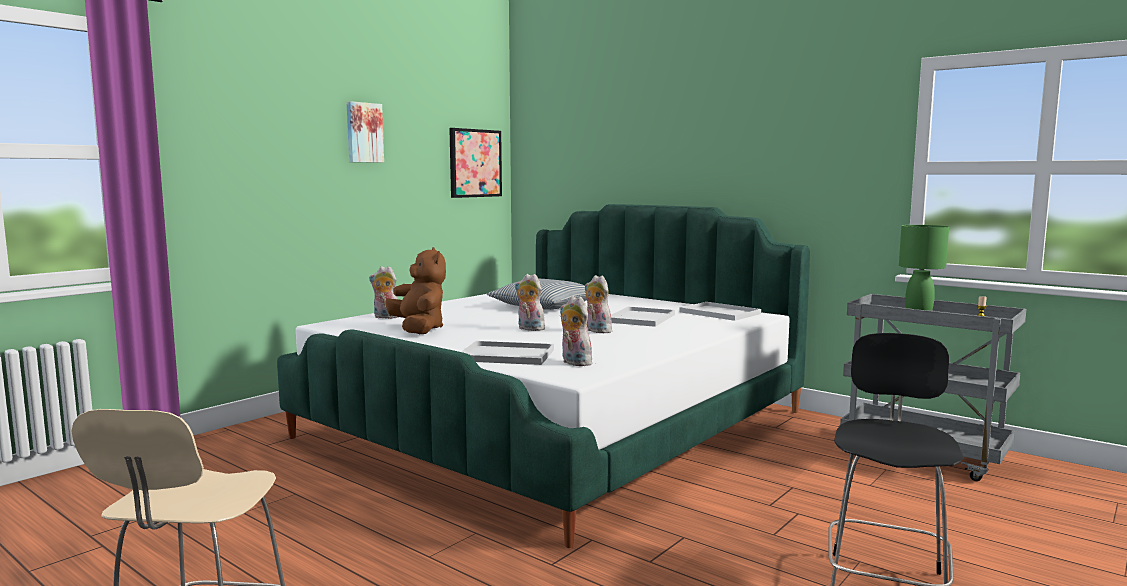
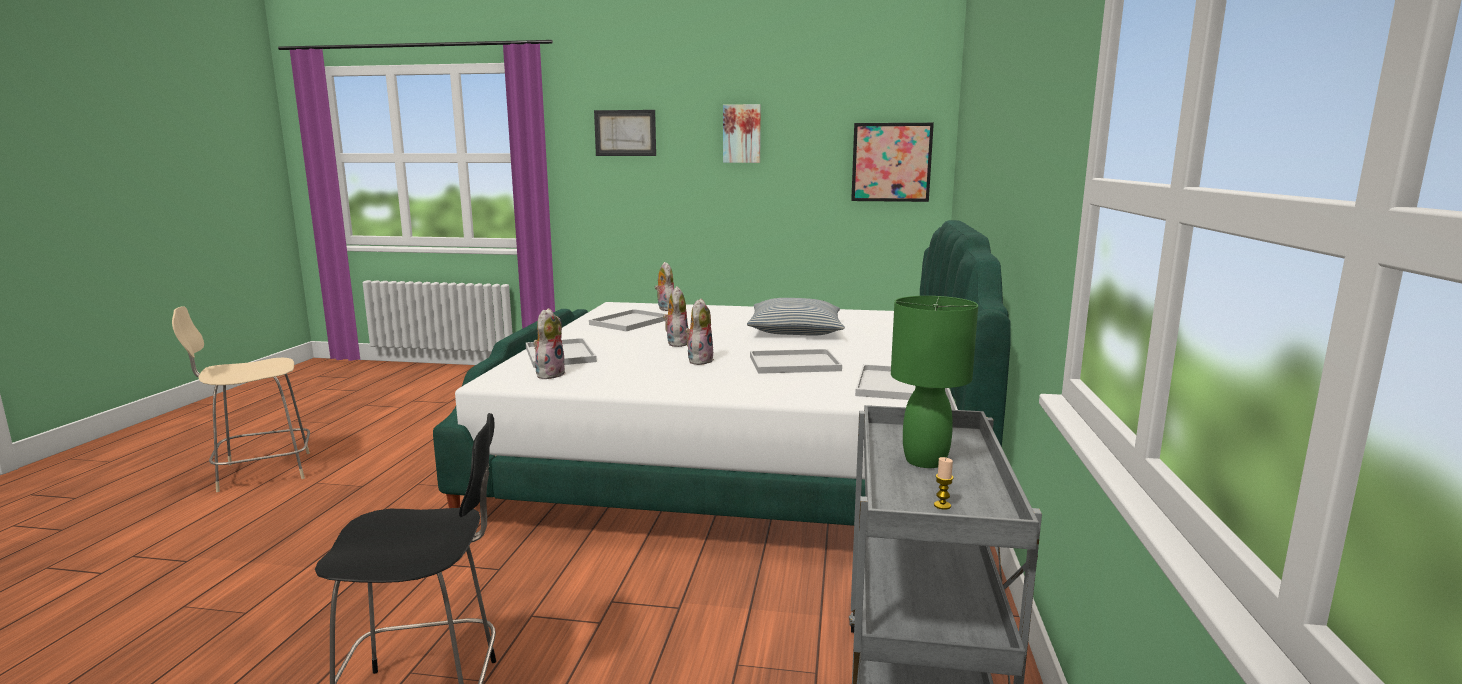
camera: 60 degrees right, 5 degrees up
(244, 125) = (625, 133): none -> picture
(418, 329) = (630, 322): brown plush toy -> white tray

